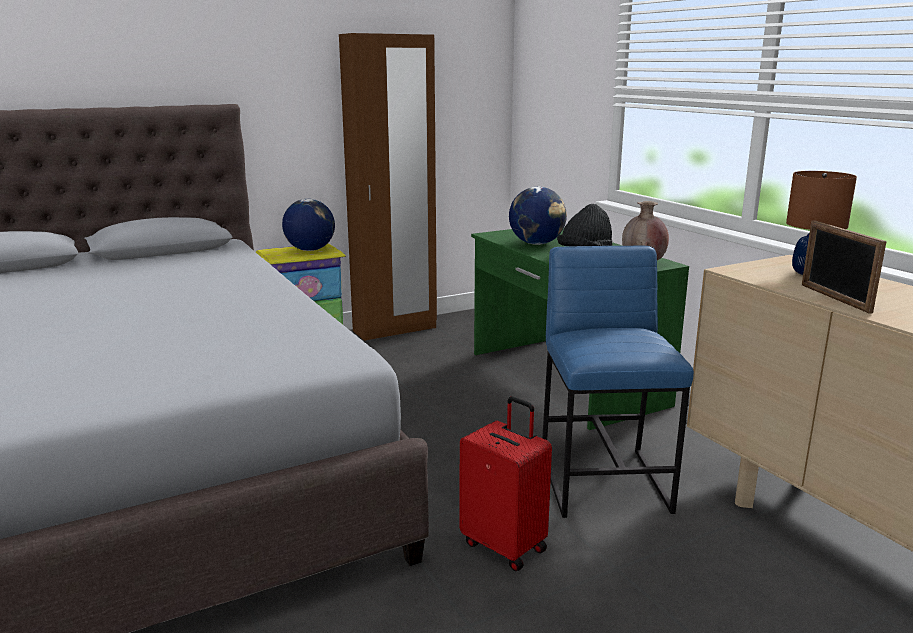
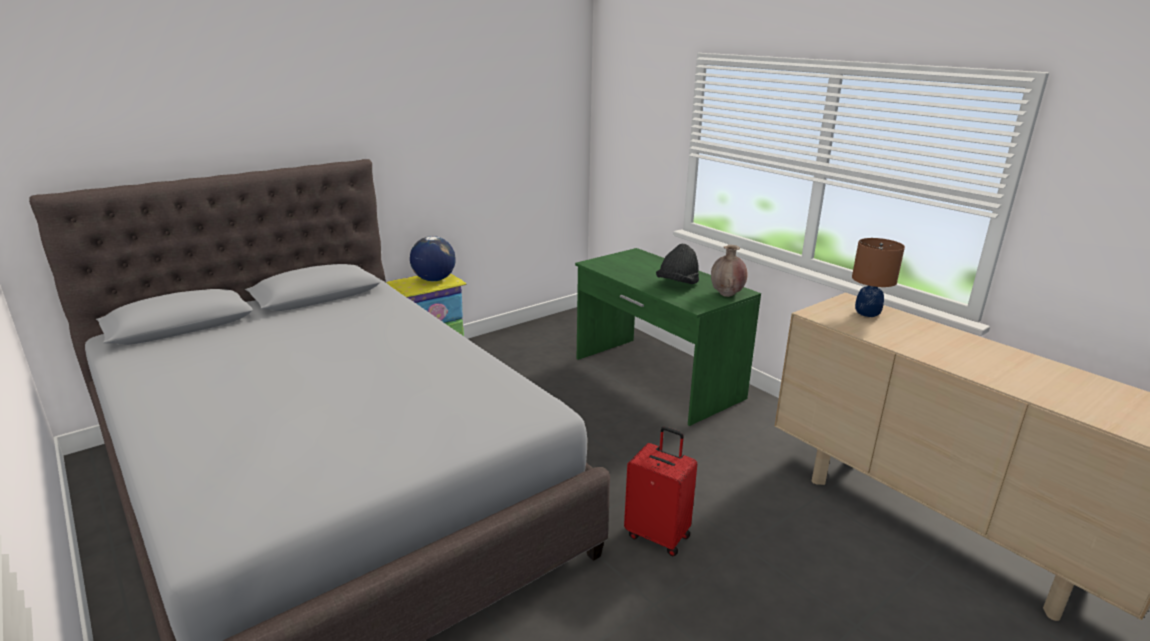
camera: 10 degrees left, 5 degrees up
(395, 329) = (502, 338): brown wardrobe -> none
(537, 243) = (634, 273): globe -> none
(603, 480) = (713, 471): blue chair -> none
(834, 298) = (894, 341): picture frame -> none

